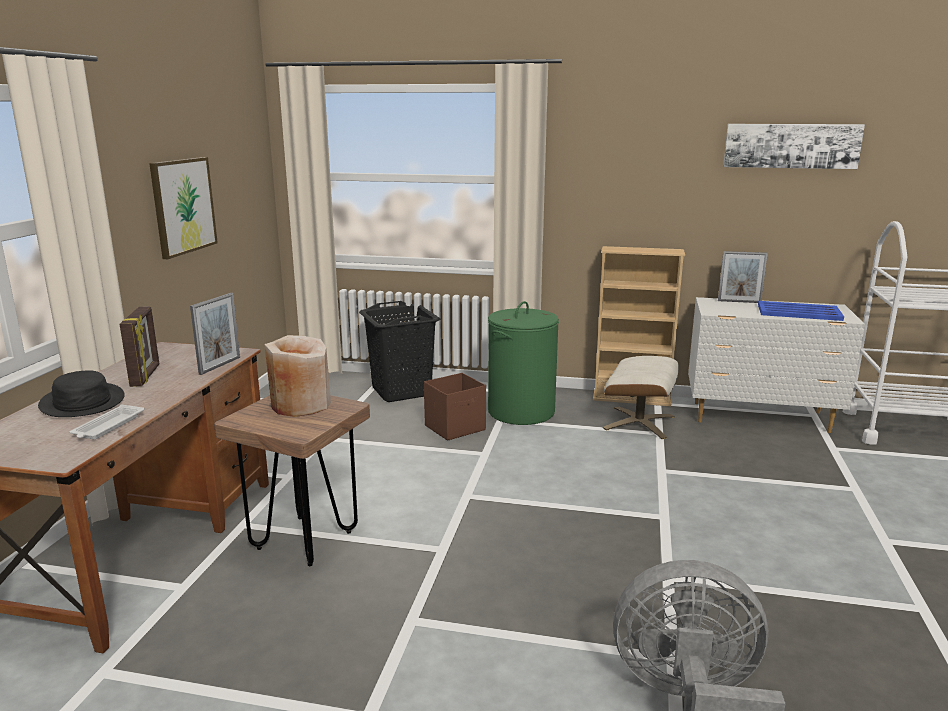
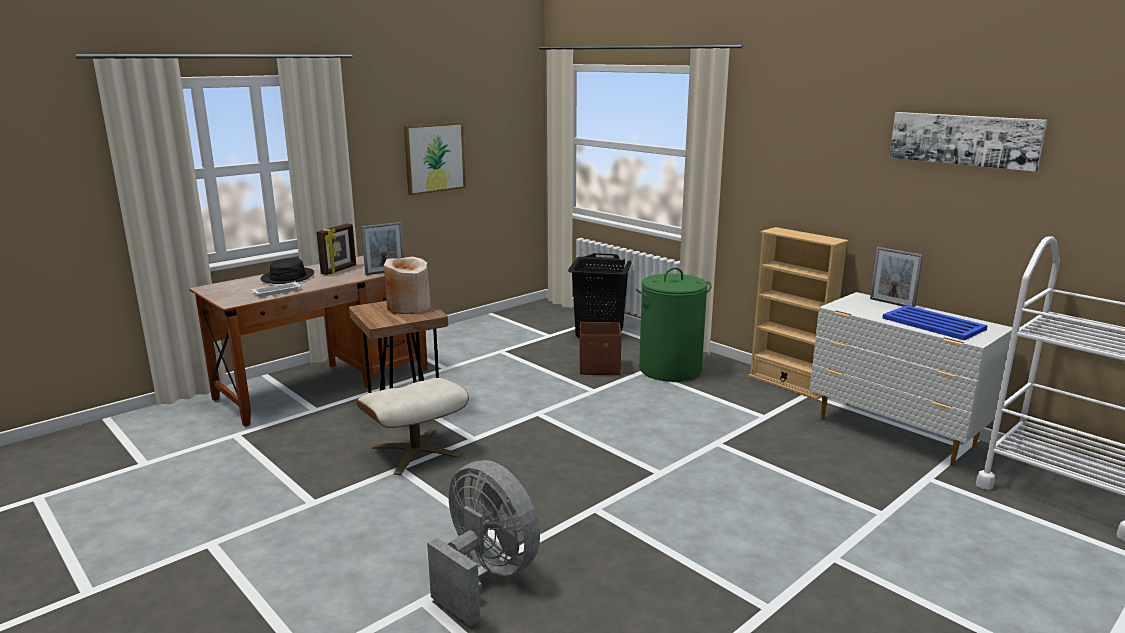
camera: 35 degrees right, 0 degrees up
(639, 422) = (761, 404): beige ottoman -> beige ottoman (416, 452)

